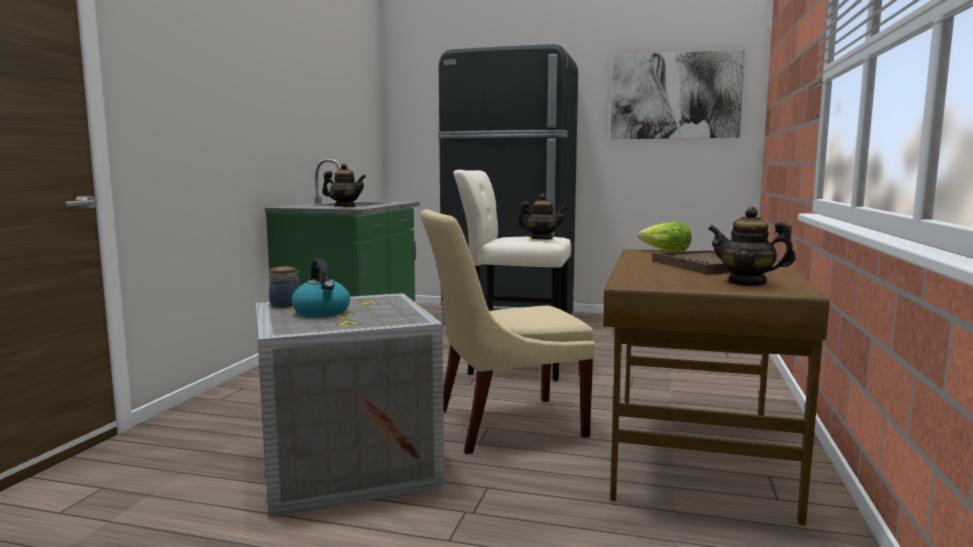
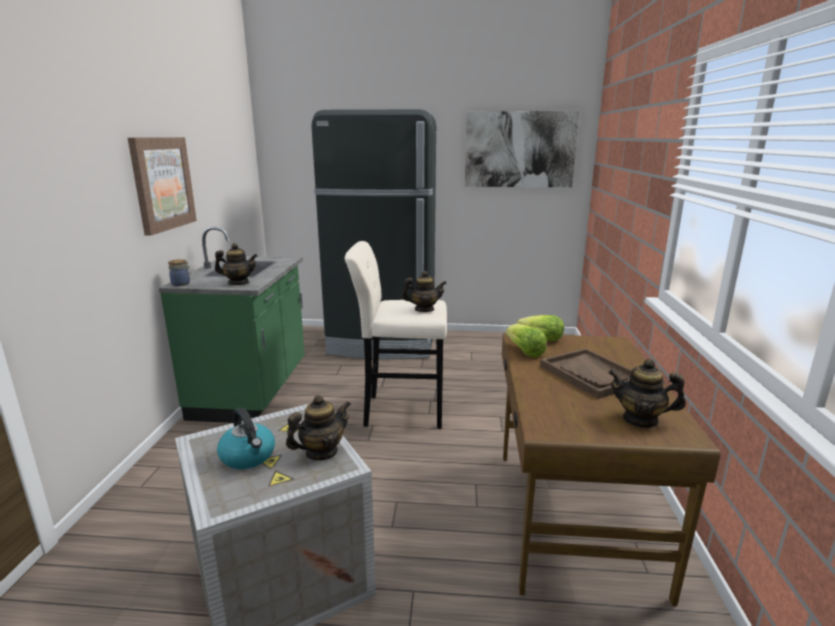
camera: 10 degrees left, 10 degrees up
(281, 107) = (162, 183): none -> picture
(285, 305) = (207, 442): jar -> jar (181, 284)
(395, 313) = (321, 452): none -> teapot
(502, 424) = (407, 495): beige chair -> none
(640, 255) = (524, 351): none -> lettuce

